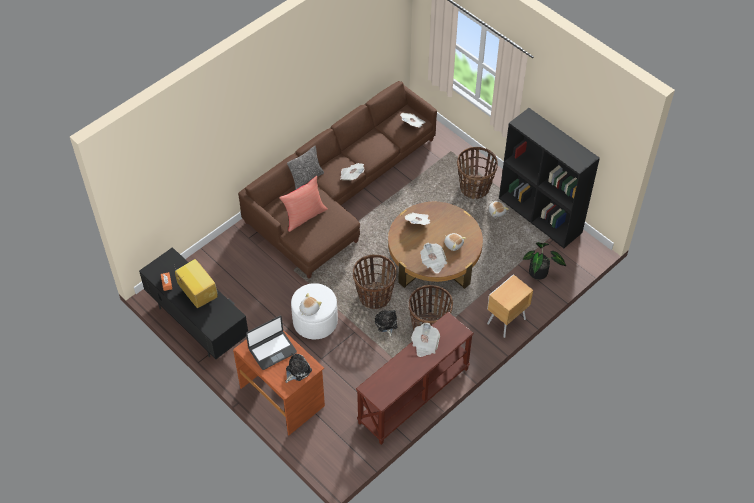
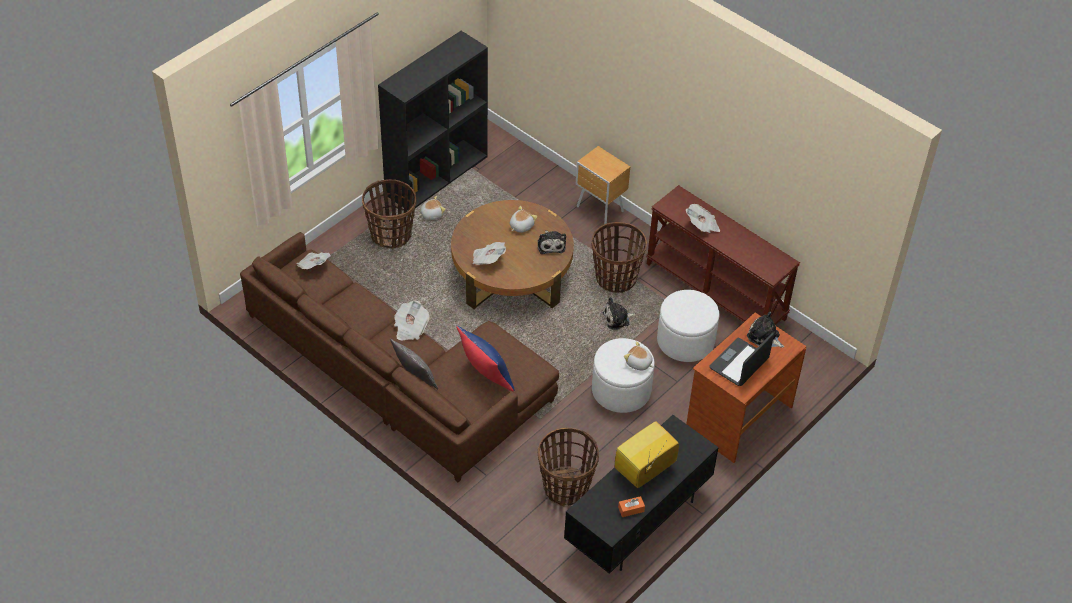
camera: 95 degrees left, 5 degrees down
(272, 350) = (739, 363): laptop -> laptop turned 105 degrees counterclockwise
(304, 216) = (485, 375): red pillow -> blue pillow
(361, 368) = (685, 341): none -> white ottoman
(374, 296) = (575, 331): basket -> basket (566, 487)
(433, 262) = (551, 244): newspaper -> plush toy
(540, 273) = (526, 178): potted plant -> none

